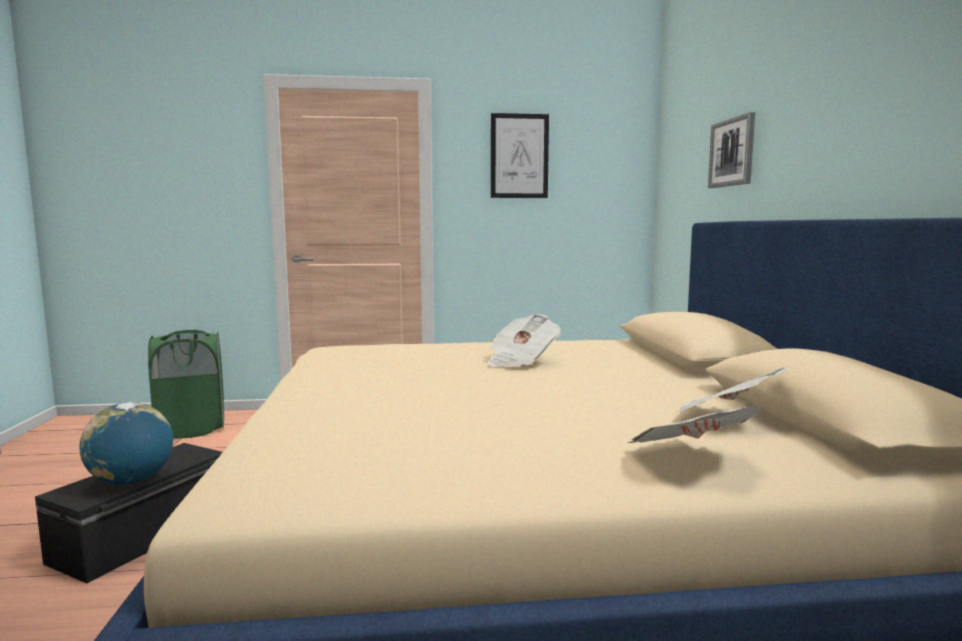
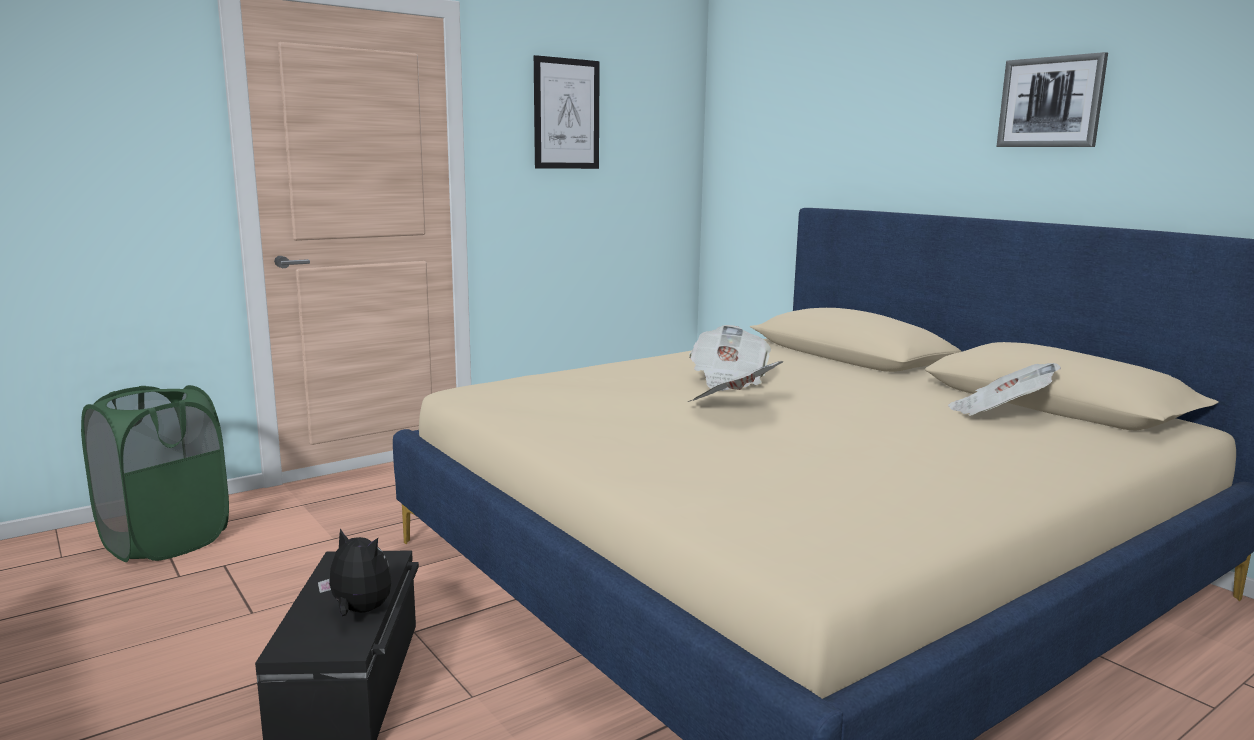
camera: 30 degrees left, 5 degrees up
(131, 481) = (359, 611): globe -> plush toy
(690, 459) = (1044, 452): newspaper -> newspaper (733, 406)
(732, 152) = (843, 133): picture -> picture (1051, 102)

